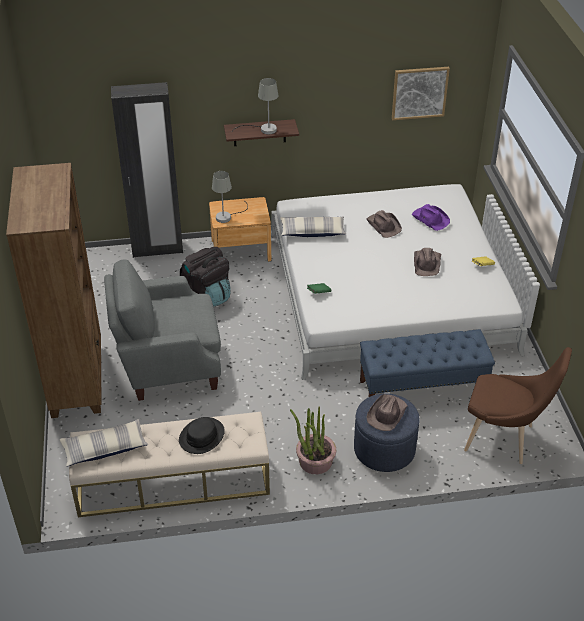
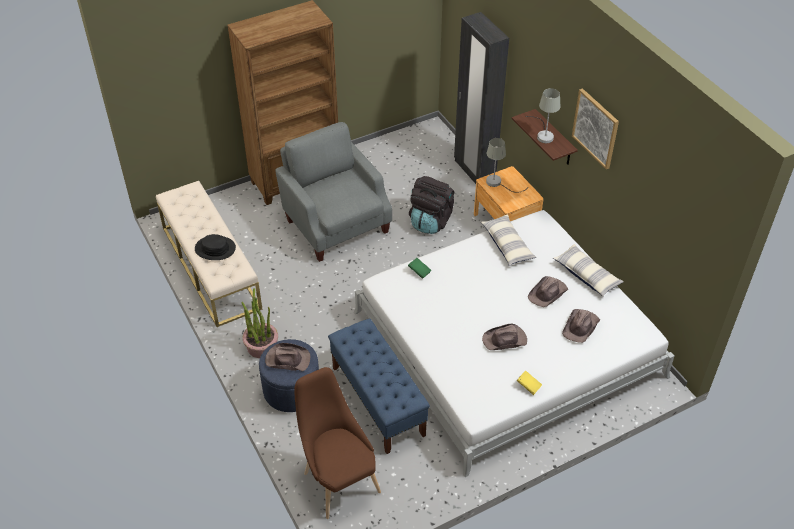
camera: 70 degrees right, 5 degrees up
(105, 448) = (187, 202): pillow -> pillow (587, 275)
(419, 92) = (667, 216): picture -> picture (596, 128)
(430, 219) = (581, 326): purple hat -> brown hat
(504, 439) = (338, 479): brown chair -> brown chair turned 150 degrees clockwise

